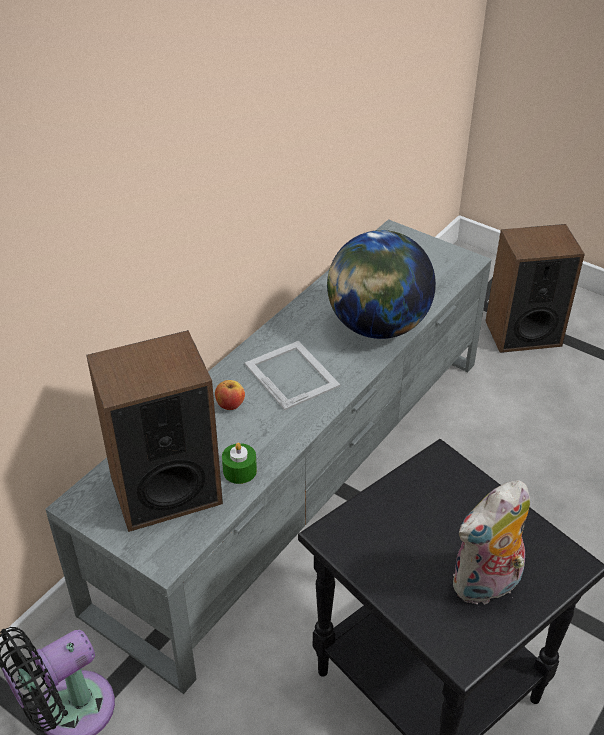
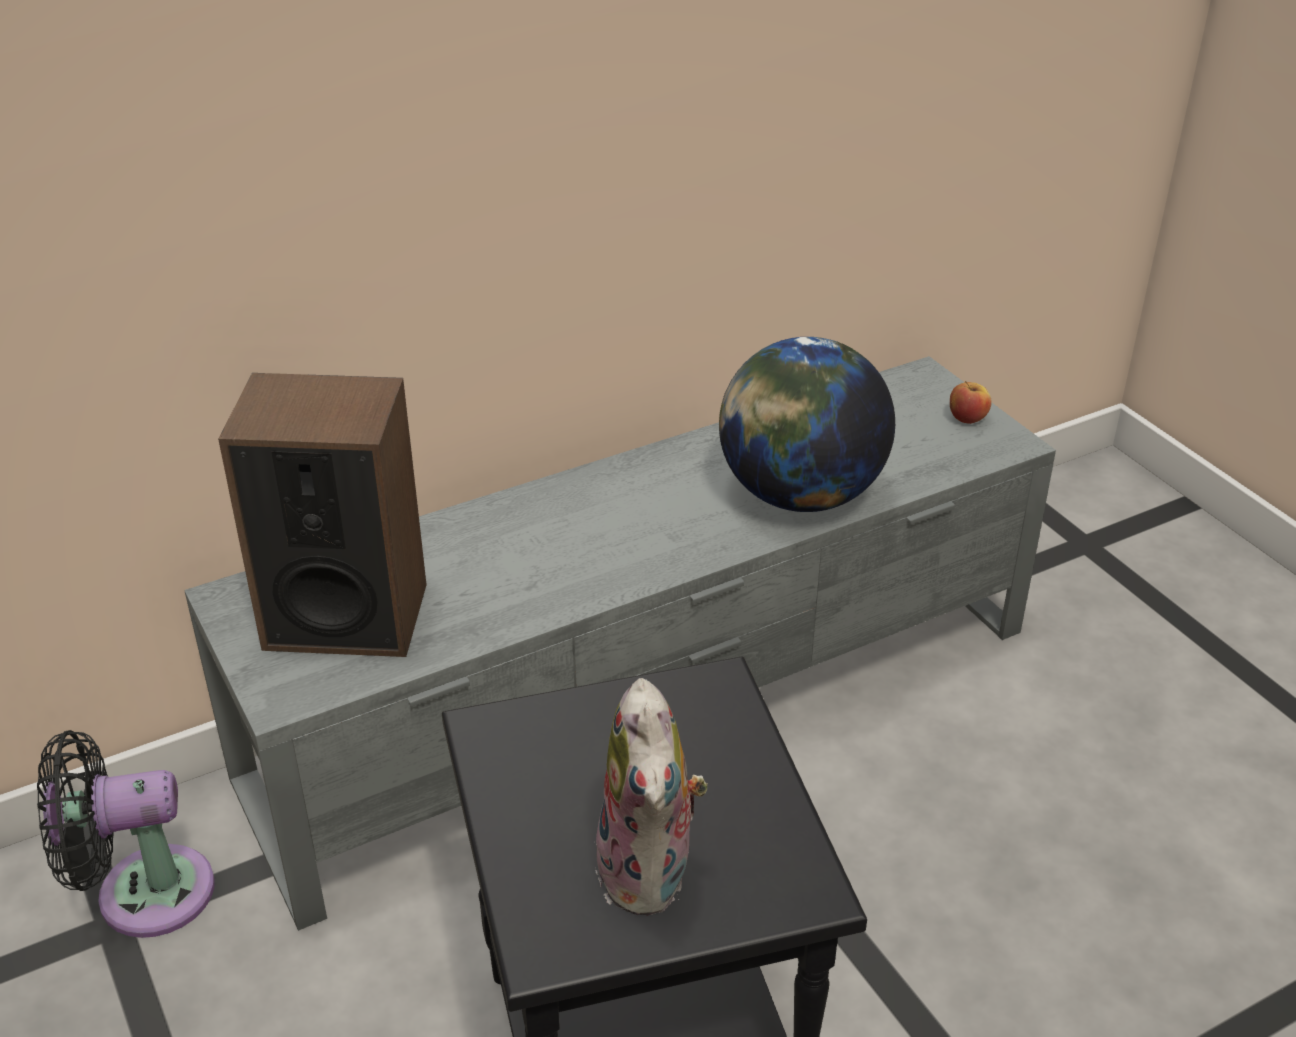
camera: 25 degrees right, 5 degrees down
(230, 404) = (510, 536): apple -> apple (967, 418)
(239, 471) = (460, 623): green candle -> none
(292, 374) = (626, 522): picture frame -> none
(486, 586) = (651, 873): plush toy -> plush toy turned 90 degrees counterclockwise
(522, 333) = (1135, 609): speaker -> none

